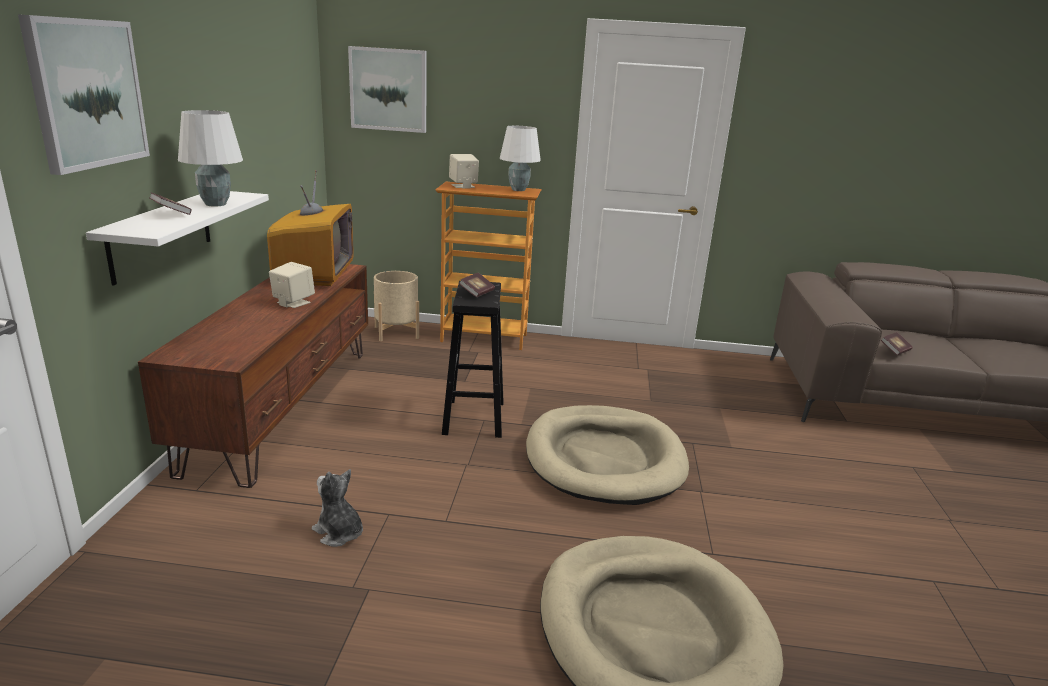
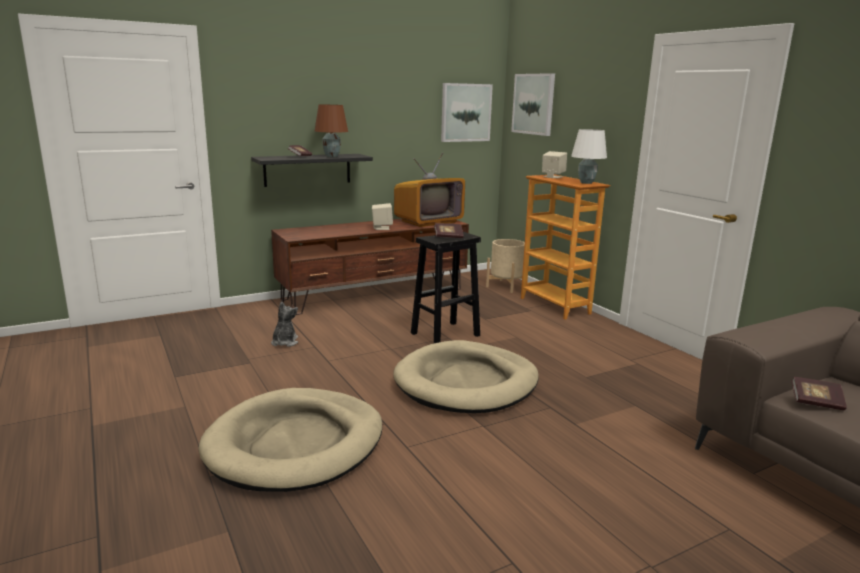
camera: 55 degrees right, 5 degrees down
(87, 93) = (265, 91): picture -> picture (465, 112)
(161, 234) = (307, 169): white shelf -> black shelf
(216, 204) = (332, 156): white table lamp -> brown table lamp

